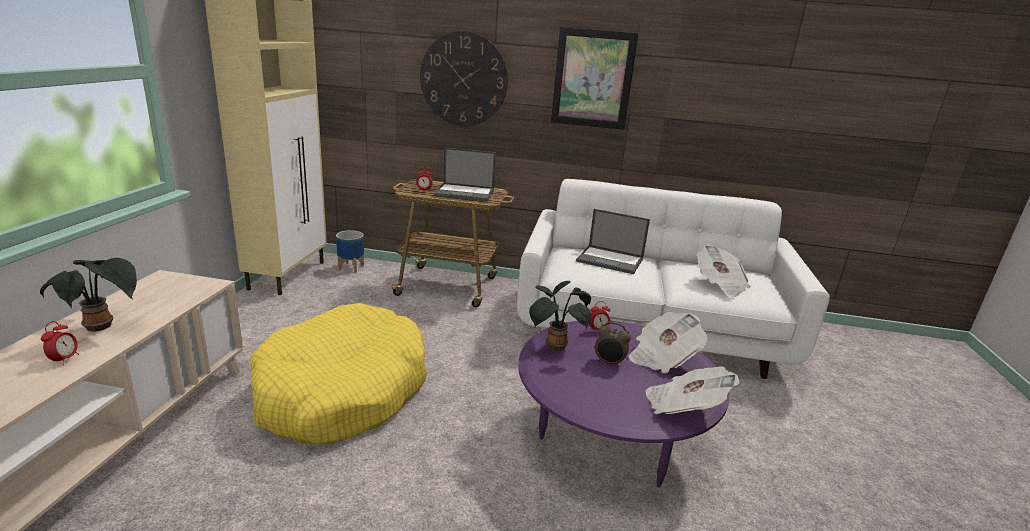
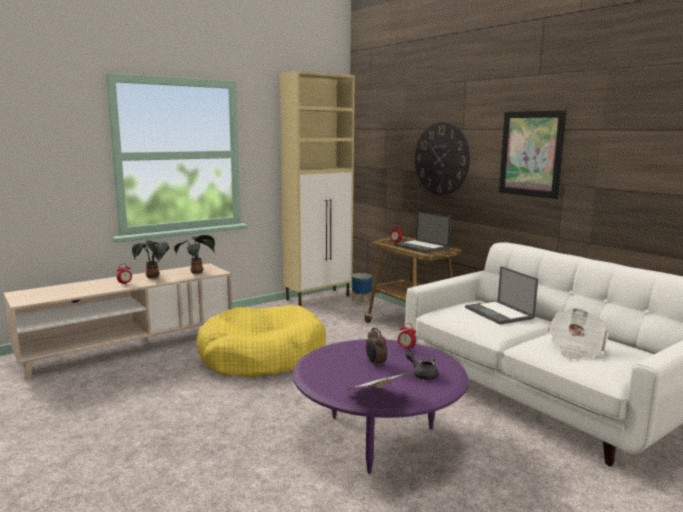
camera: 45 degrees right, 10 degrees down
(555, 345) = (357, 346): potted plant -> potted plant (198, 272)
(662, 357) = (423, 374): newspaper -> grey teapot

